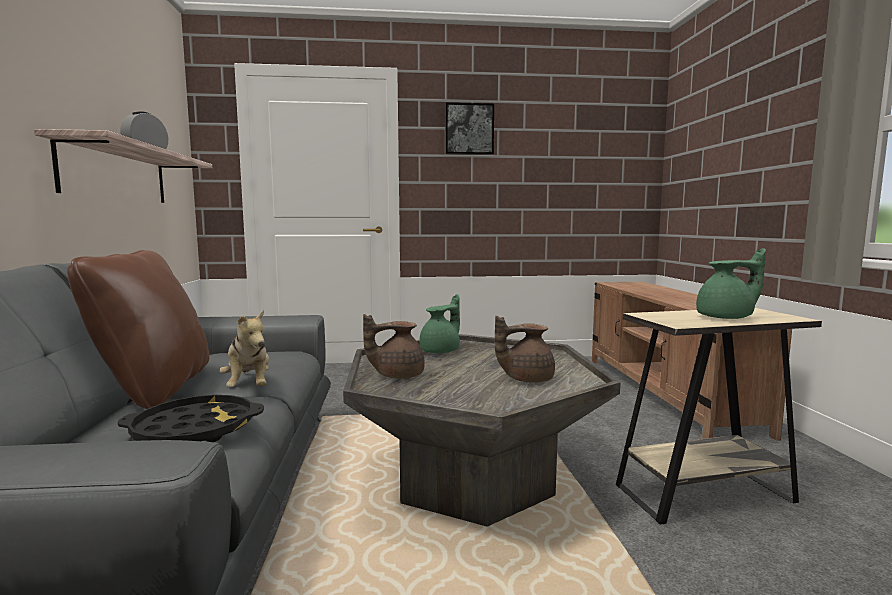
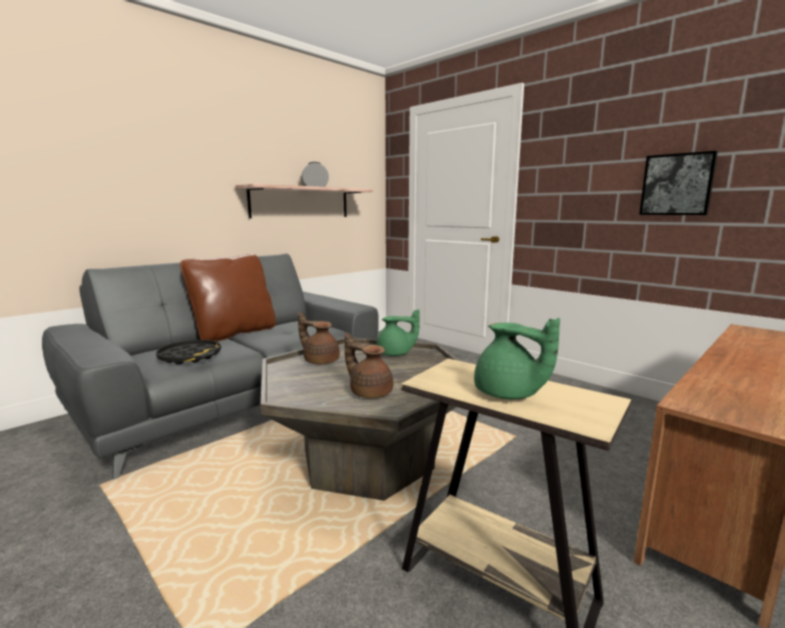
camera: 50 degrees right, 5 degrees up
(249, 387) = (259, 343): plush toy -> none
(469, 129) = (589, 134): picture -> picture (677, 184)

